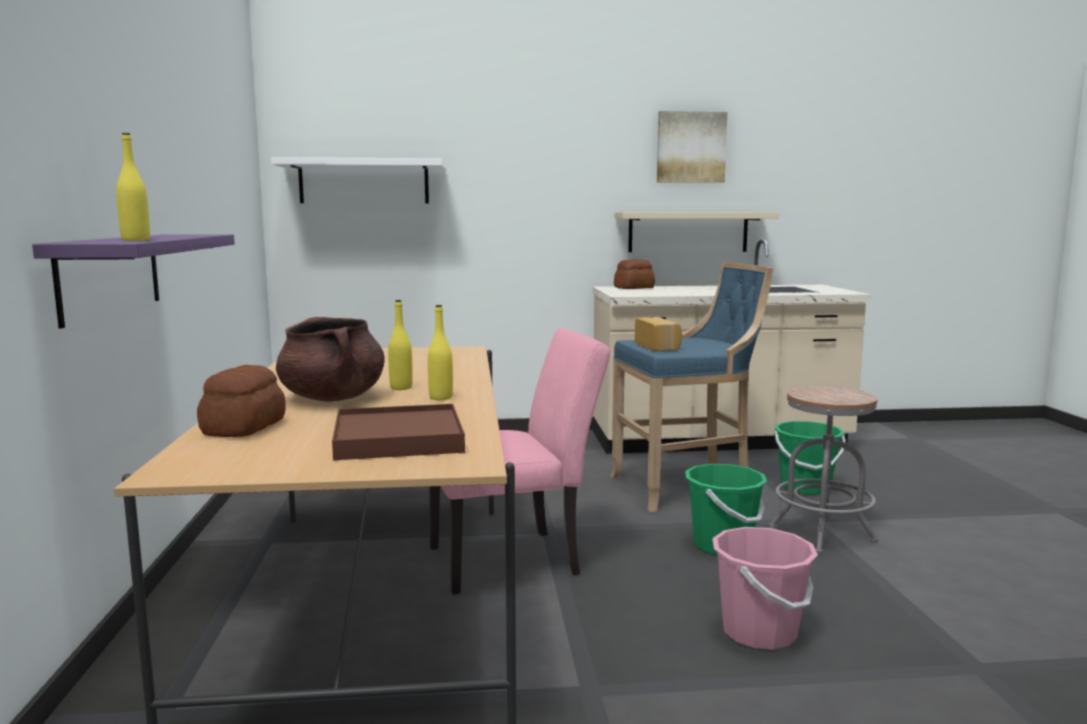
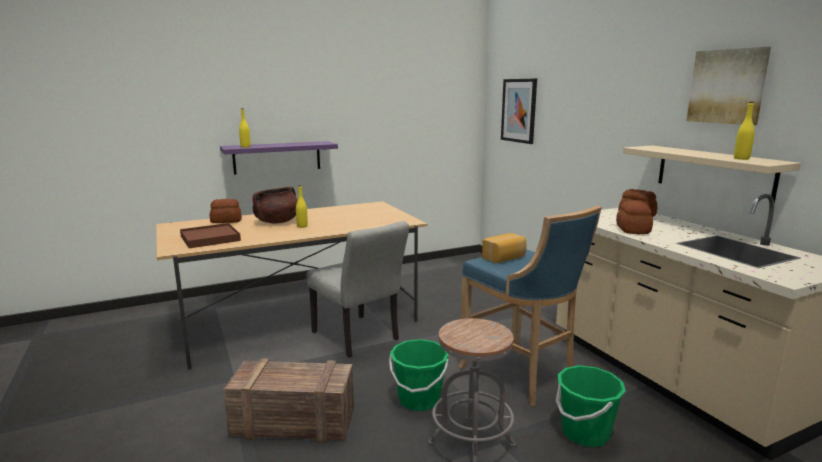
camera: 70 degrees right, 5 degrees up
(364, 182) = (519, 110): white shelf -> picture
(441, 398) = (283, 234): yellow bottle -> yellow bottle (741, 158)
(515, 559) = (359, 338): pink chair -> grey chair
(691, 293) = (633, 230): none -> bread
(759, 632) = (295, 422): pink bucket -> crate

